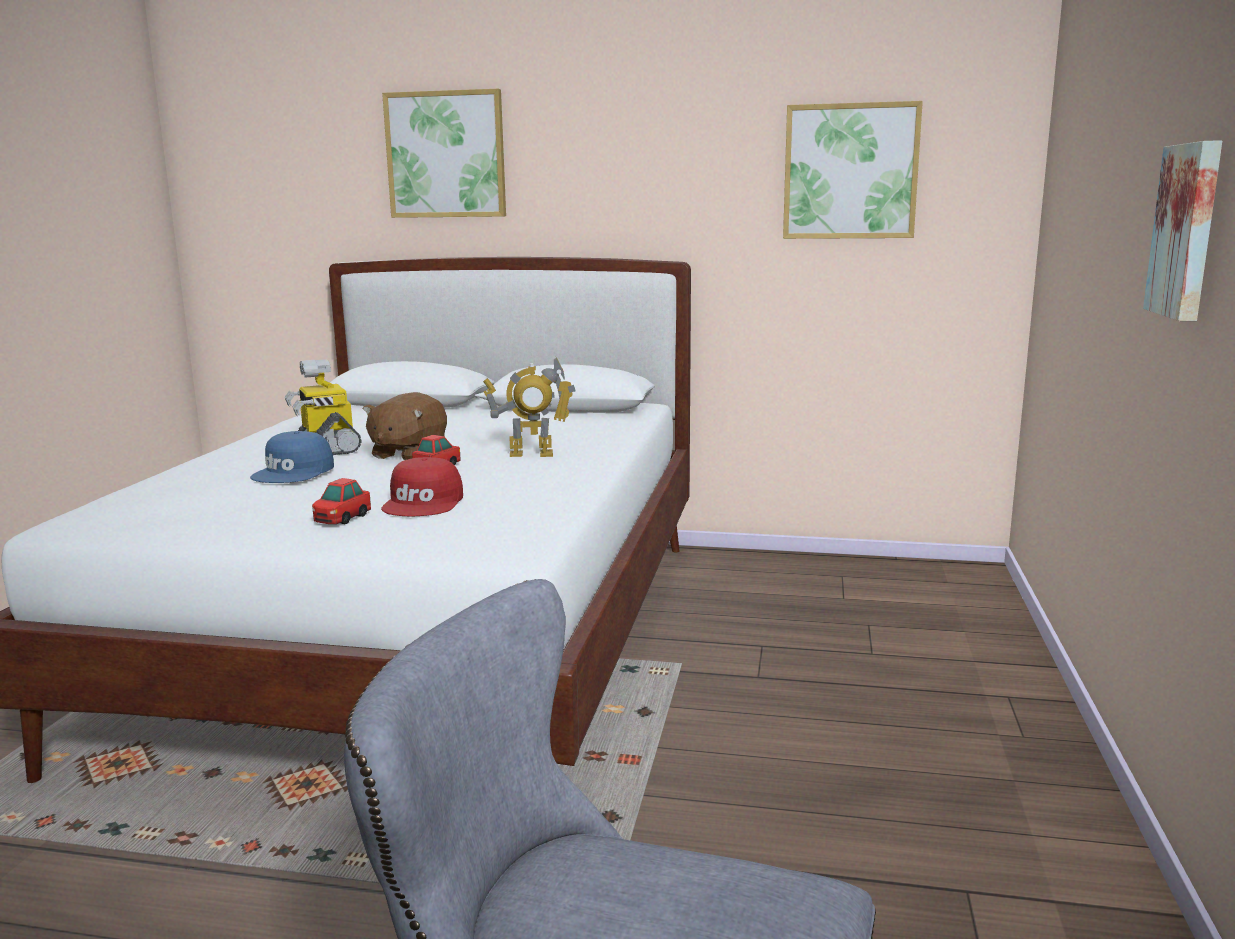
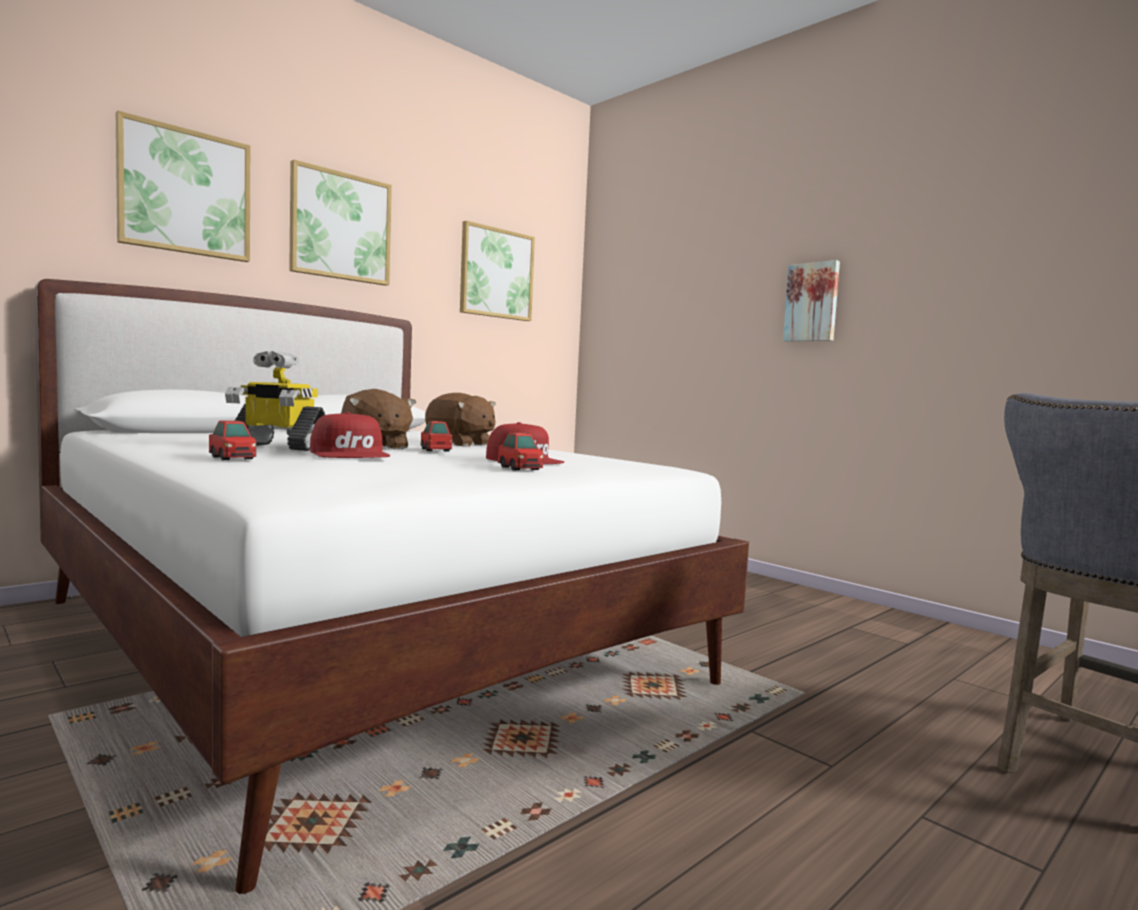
camera: 55 degrees left, 10 degrees down
(226, 464) = (232, 458): none -> toy car
(294, 472) = (351, 454): blue cap -> red cap
(531, 454) = (460, 444): toy robot -> brown plush toy
(608, 154) = (340, 226): none -> picture

